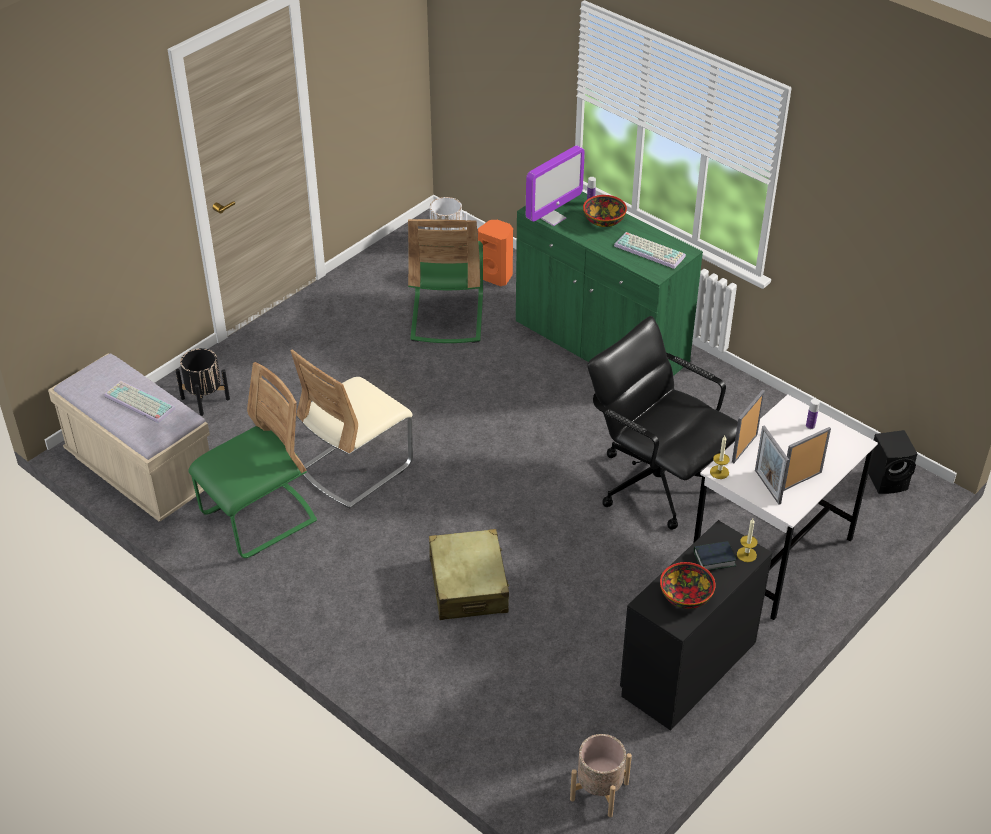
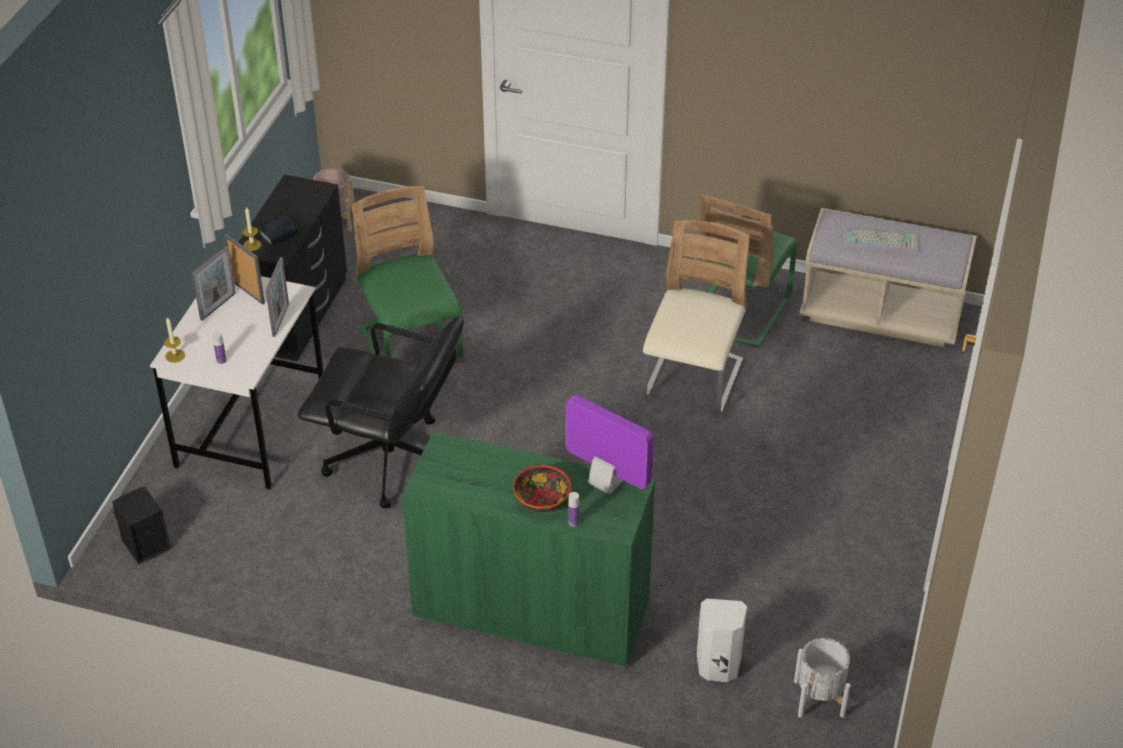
camera: 155 degrees right, 0 degrees up
(205, 399) = (898, 396): black planter -> none
(447, 316) = (734, 583): green chair -> green chair (411, 345)
(468, 585) = (517, 317): beige suitcase -> none
(496, 276) = (718, 667): orange speaker -> white speaker
(552, 218) = (606, 483): monitor -> monitor turned 105 degrees clockwise
(651, 250) = (463, 474): keyboard -> none
(686, 596) = (292, 202): bowl -> none
(719, 472) = (297, 292): candle -> candle (175, 356)

